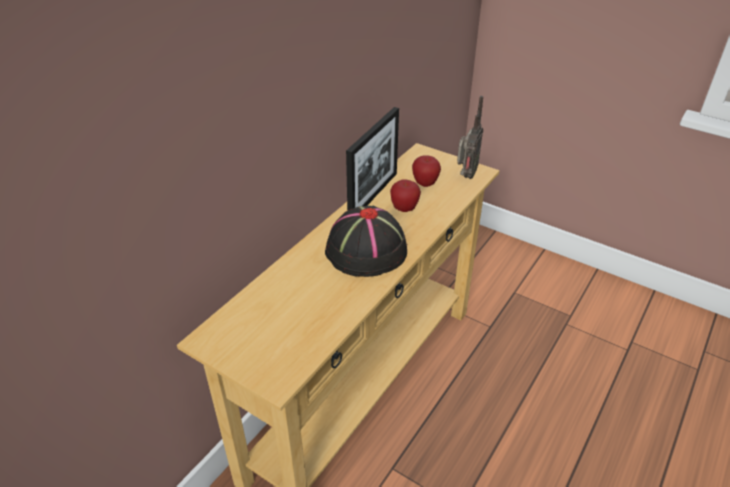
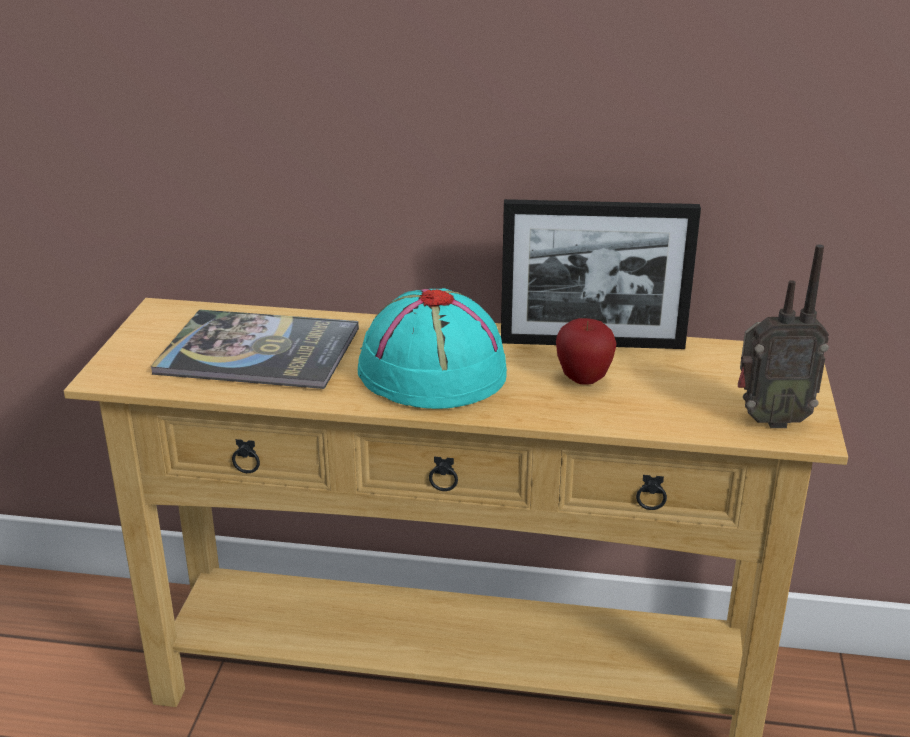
camera: 65 degrees right, 10 degrees down
(297, 308) = (258, 352): none -> book
(365, 251) = (431, 372): black hat -> turquoise hat
(425, 184) = (687, 383): apple -> none

